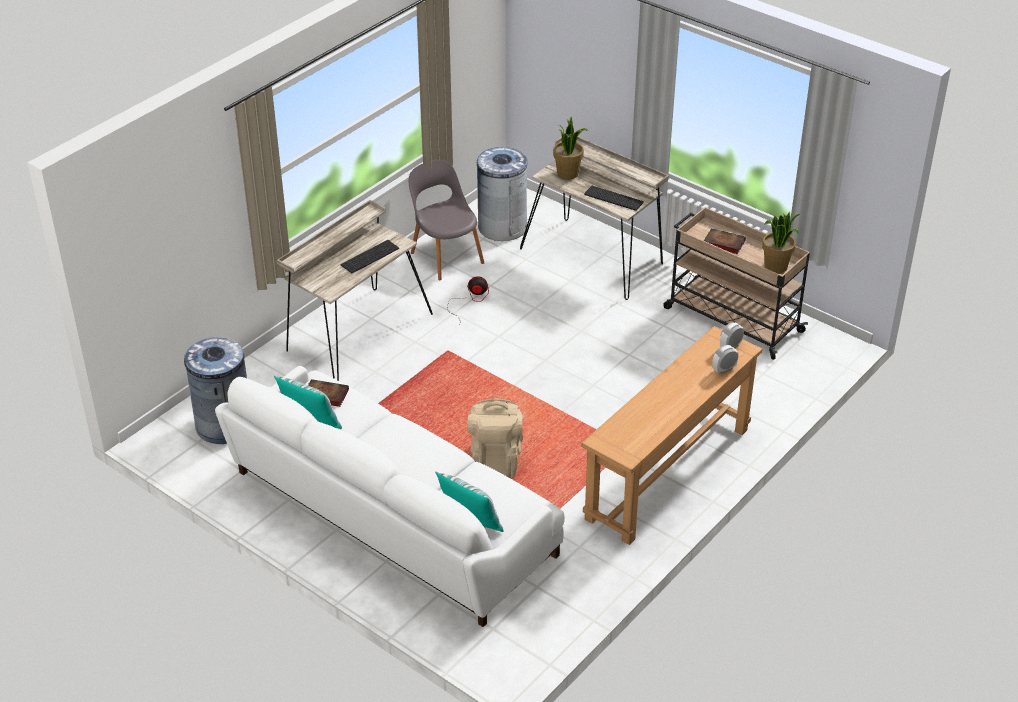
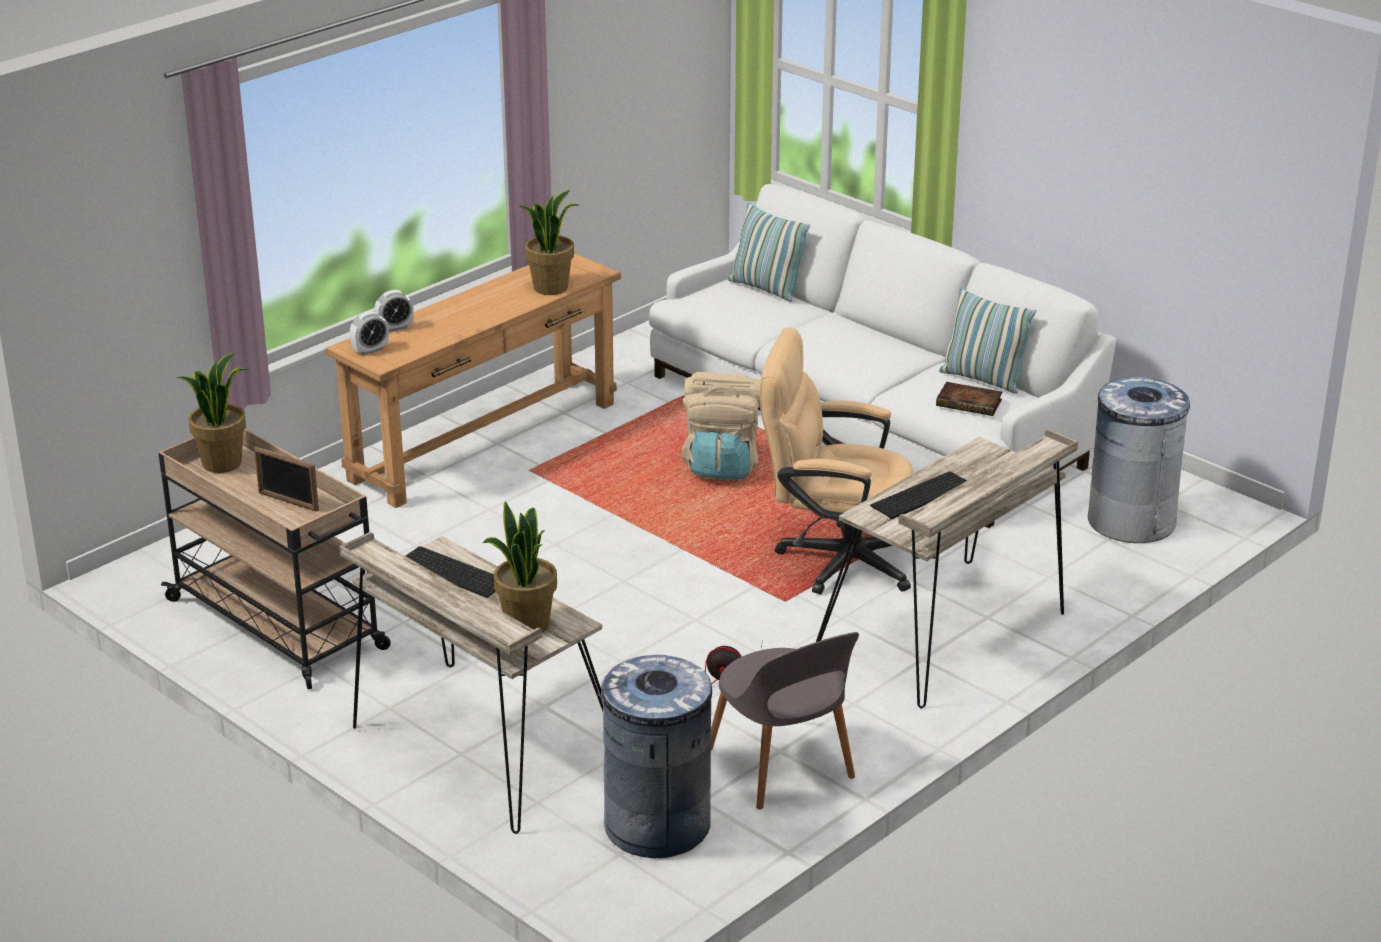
camera: 175 degrees left, 10 degrees down
(418, 383) = (835, 559): none -> beige office chair
(629, 420) = (550, 287): none -> potted plant
(723, 243) = (288, 502): book -> picture frame

